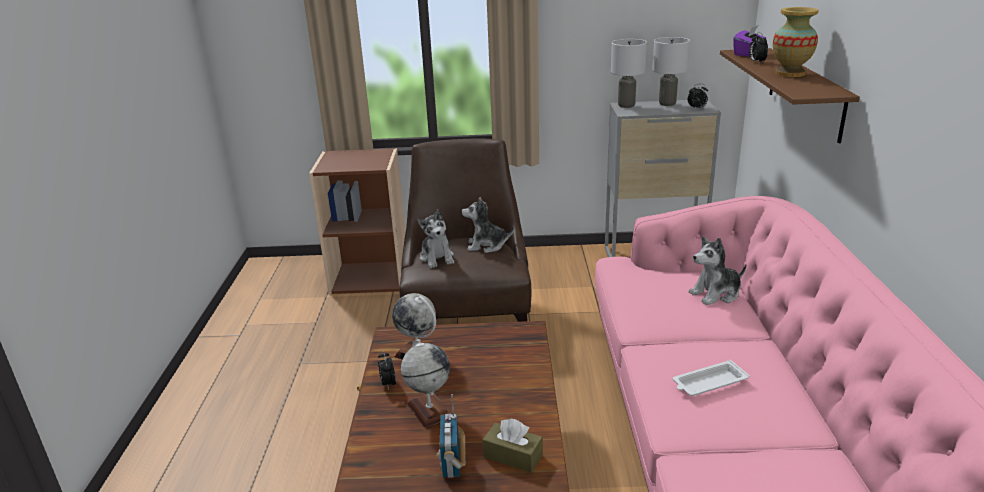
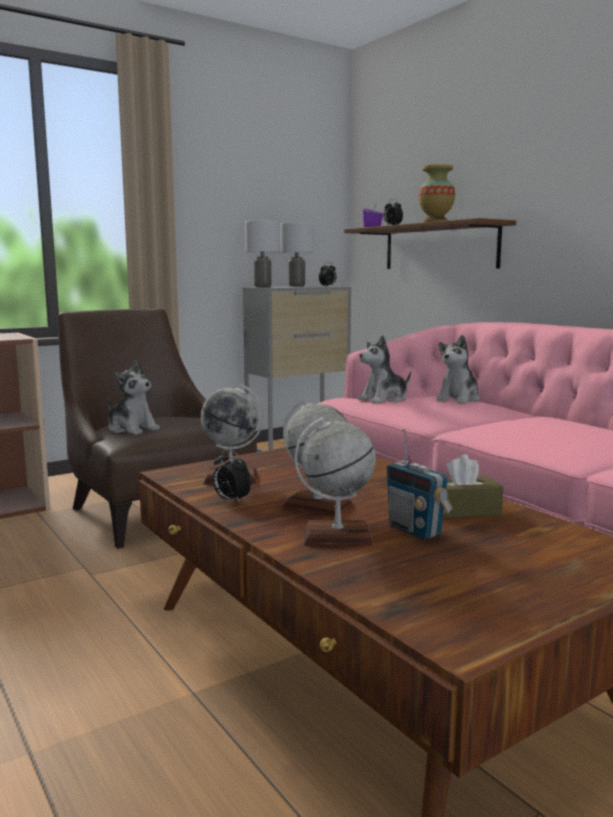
camera: 35 degrees left, 15 degrees down
(400, 450) = (337, 536): none -> globe
(487, 246) = (177, 417): plush toy -> plush toy (384, 399)
(708, 383) = (552, 430): white tray -> none

